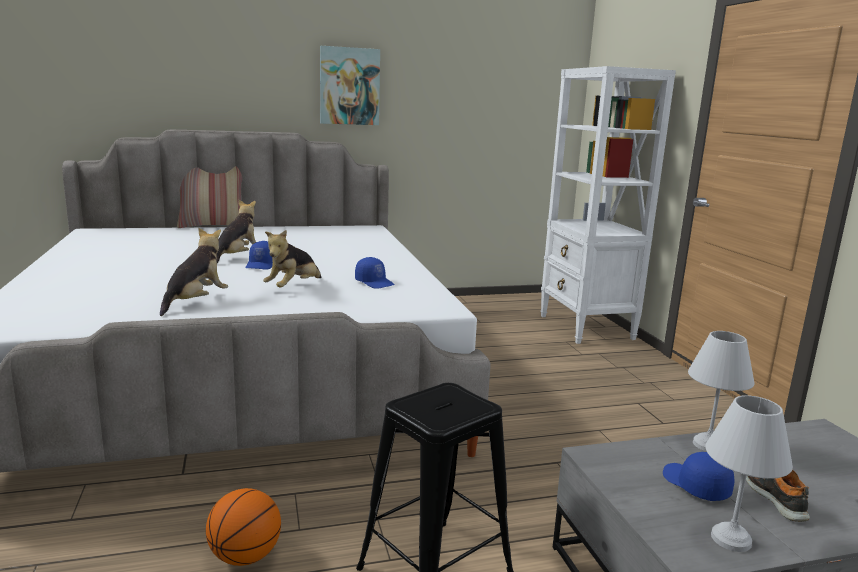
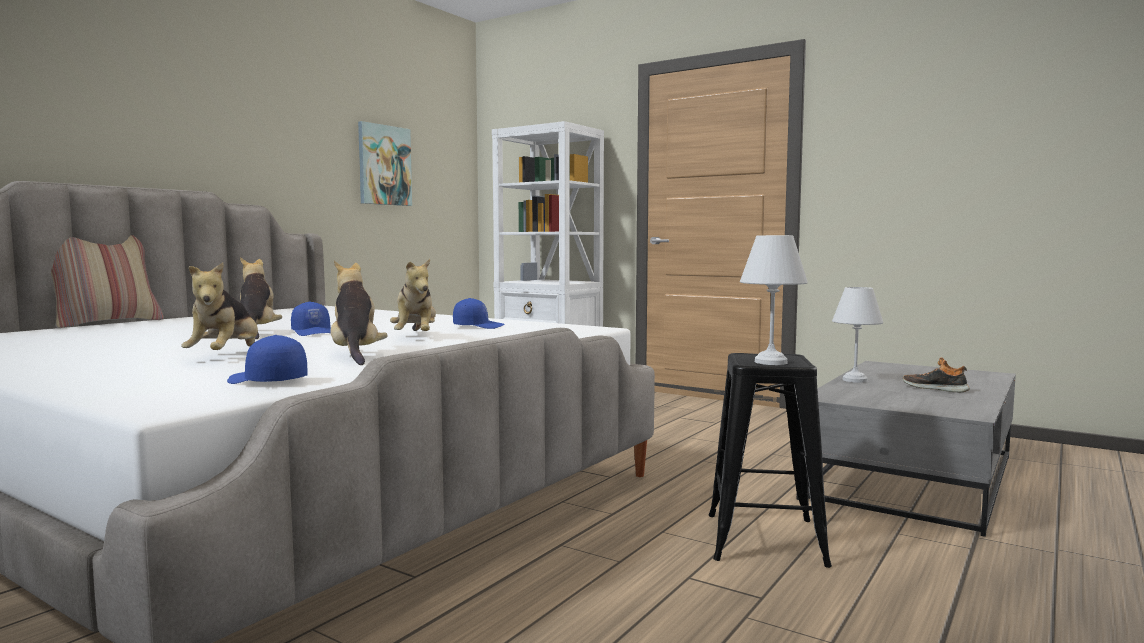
camera: 40 degrees left, 10 degrees down
(144, 283) = (225, 356): none -> plush toy
(245, 556) = (618, 594): basketball -> none
(349, 86) = (259, 138): picture -> picture (384, 165)
(695, 485) = (896, 394): blue cap -> blue cap (266, 381)
(731, 538) = (962, 404): white table lamp -> white table lamp (770, 362)

